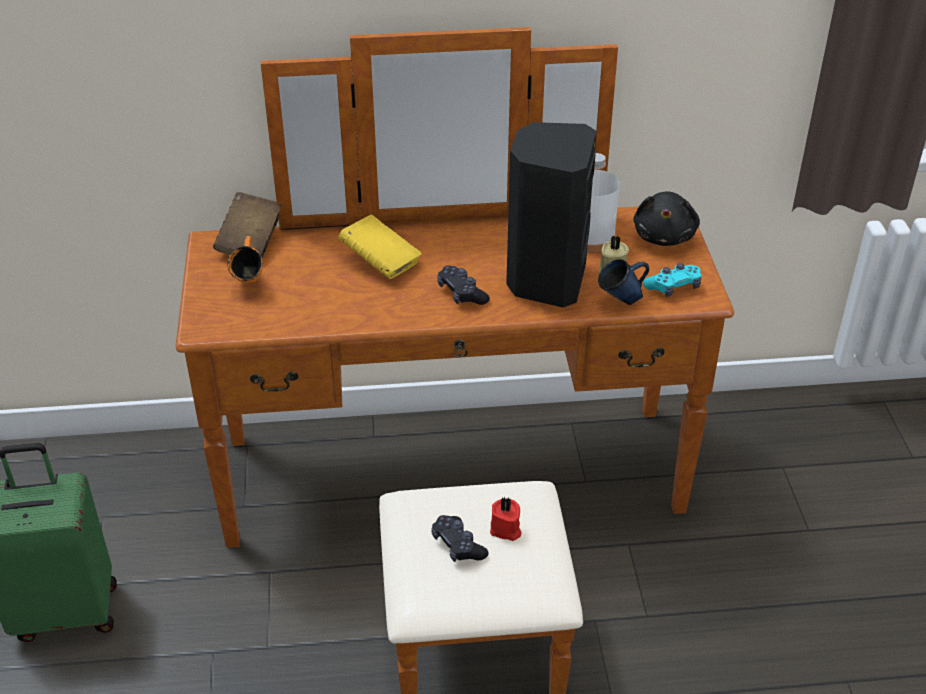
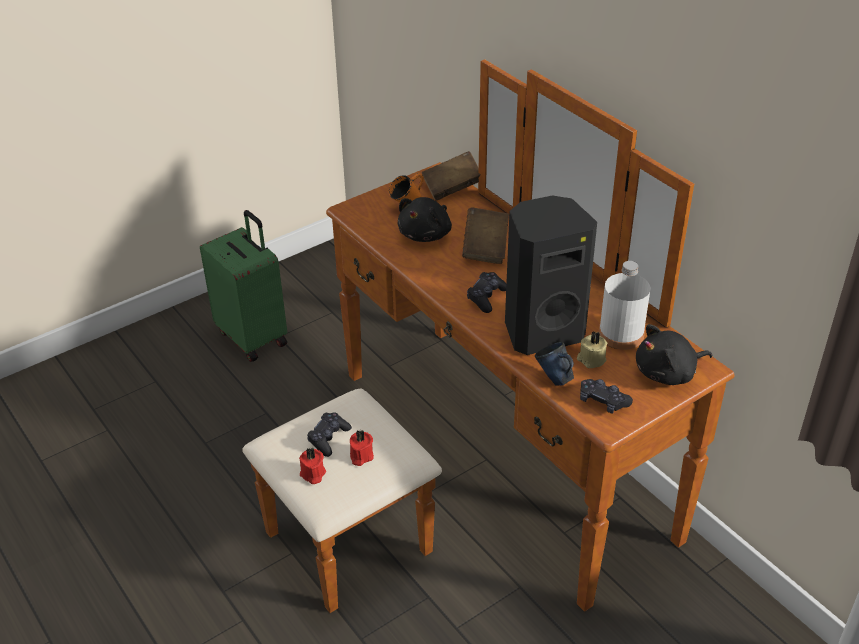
camera: 60 degrees right, 0 degrees up
(313, 291) = (426, 234): none -> black plush toy
(380, 262) = (485, 248): yellow book -> brown book
(502, 581) = (312, 474): none -> red candle
(673, 287) = (603, 401): turquoise game controller -> black game controller

